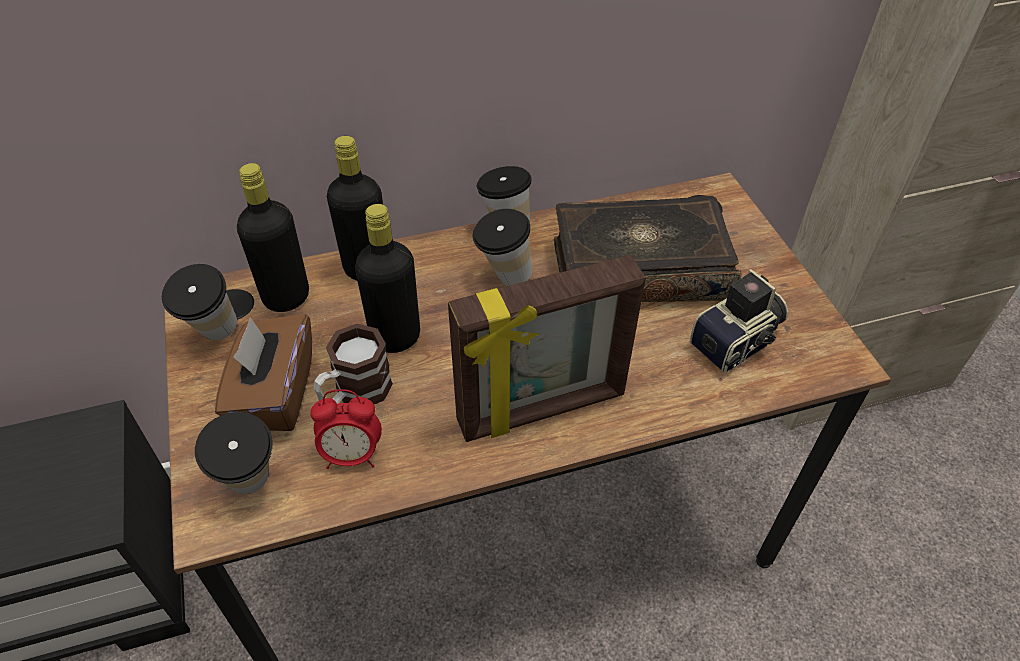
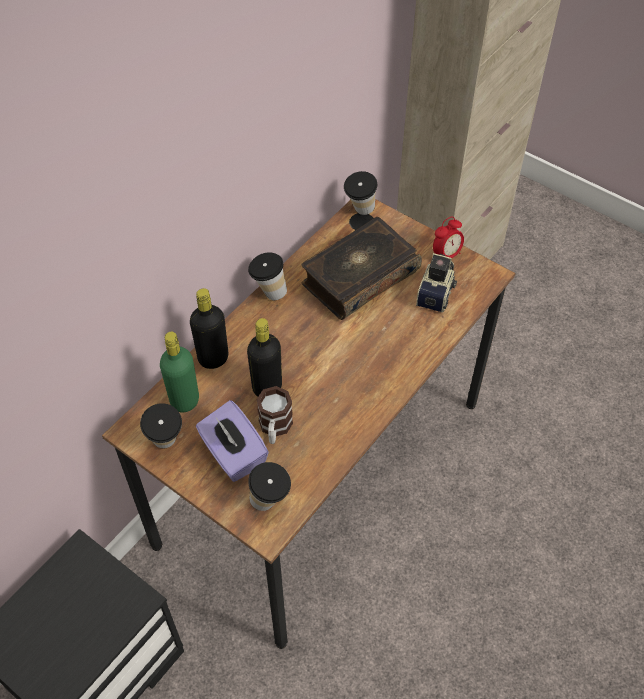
camera: 35 degrees left, 5 degrees up
(274, 394) = (233, 454): brown tissue box -> purple tissue box
(286, 297) = (184, 400): black bottle -> green bottle
(352, 455) = (303, 458): alarm clock -> alarm clock (446, 255)
(503, 277) = (293, 321): cup -> cup (360, 212)
(542, 410) = (374, 381): picture frame -> none

